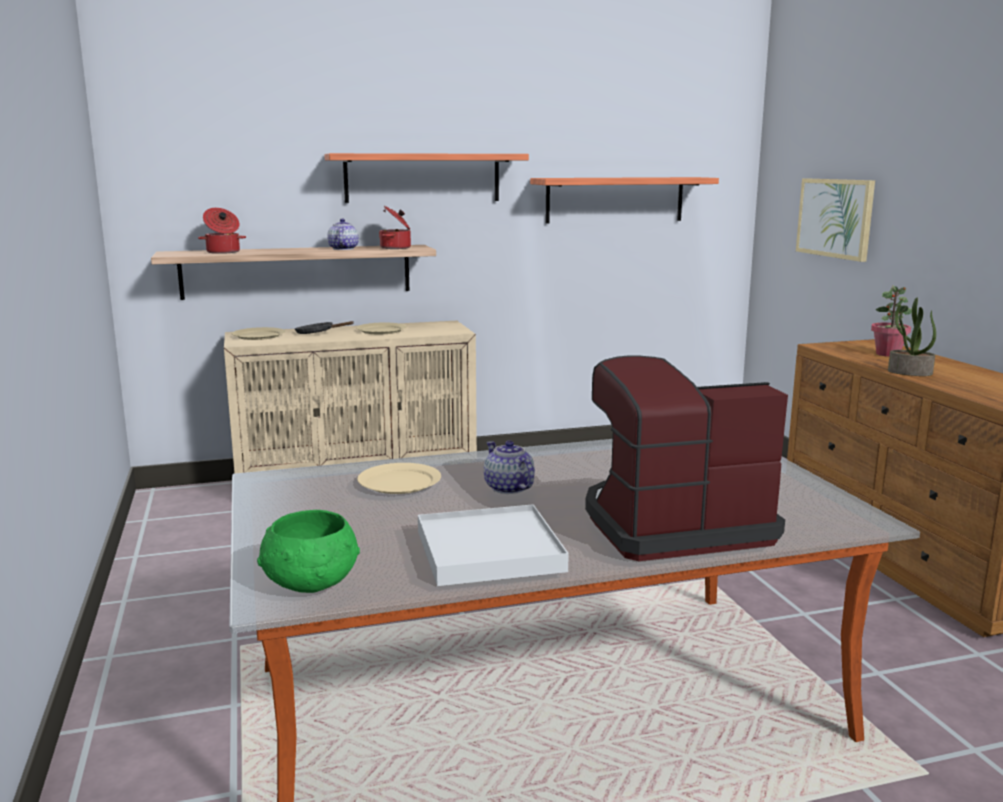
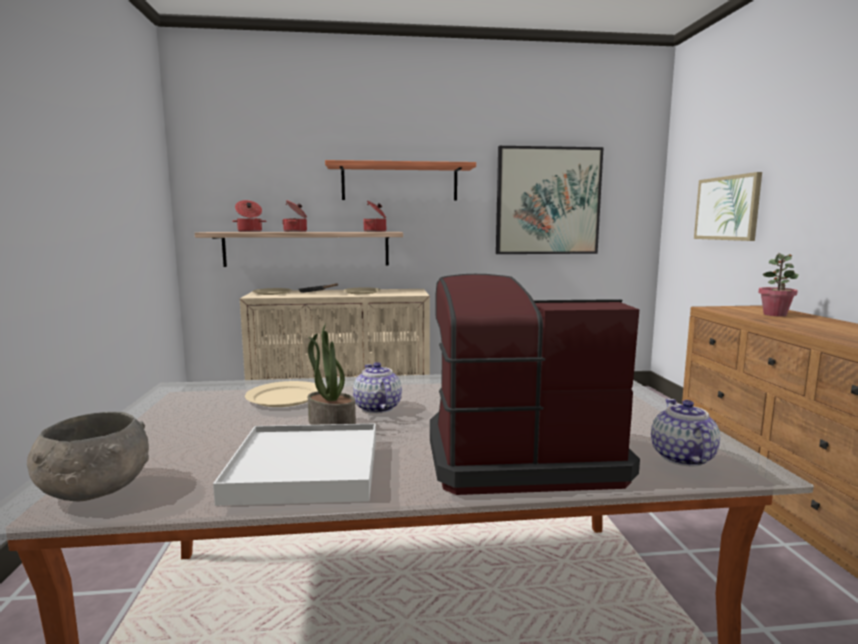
camera: 10 degrees right, 5 degrees down
(286, 250) = (296, 231): none -> cooking pot
(311, 583) = (94, 490): green bowl -> grey bowl
(343, 249) = (336, 231): teapot -> teapot (682, 458)
(615, 199) = (547, 201): shelf -> picture
(909, 373) = (796, 327): potted plant -> potted plant (330, 424)

